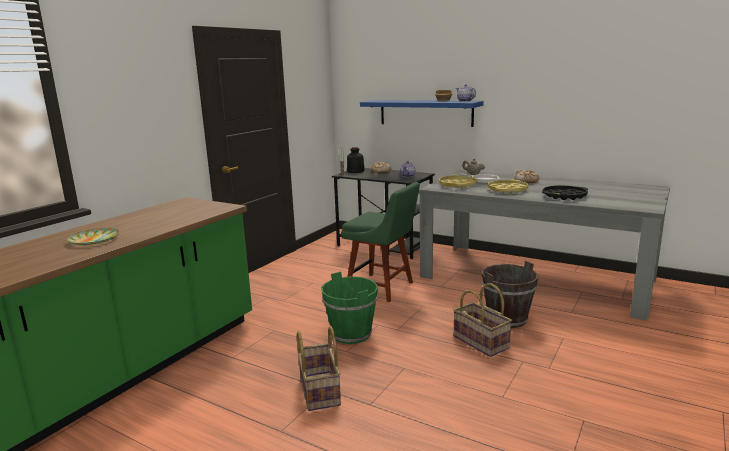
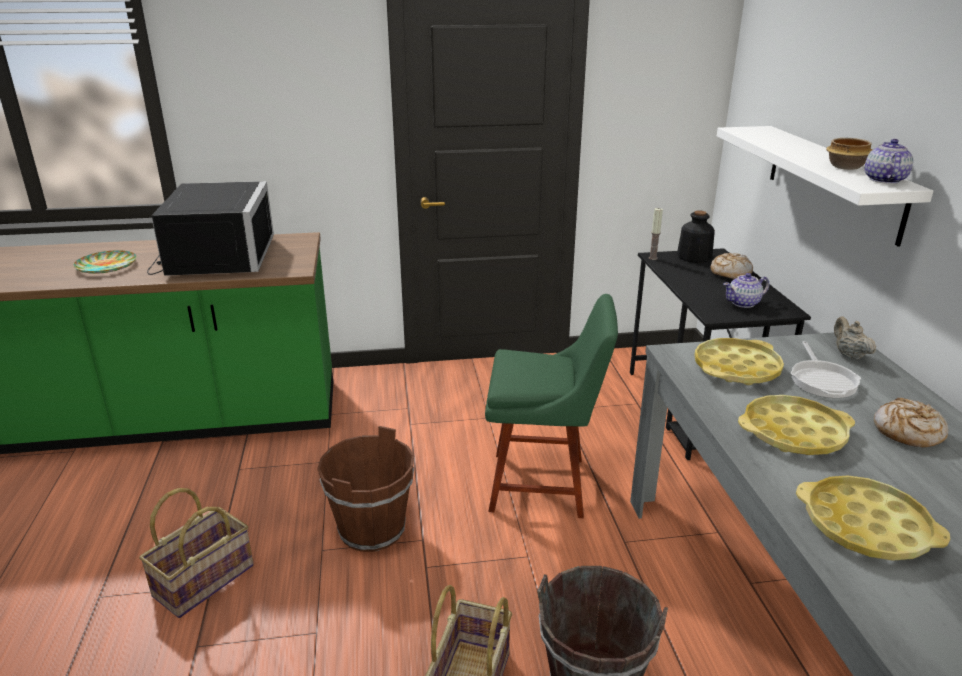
camera: 50 degrees right, 10 degrees up
(159, 218) = (213, 258): none -> black microwave
(351, 334) = (372, 530): green bucket -> brown bucket
(382, 288) = (544, 484): green chair -> green chair turned 75 degrees counterclockwise
(425, 113) = (833, 180): blue shelf -> white shelf
(564, 196) = (865, 526): black tray -> yellow tray

